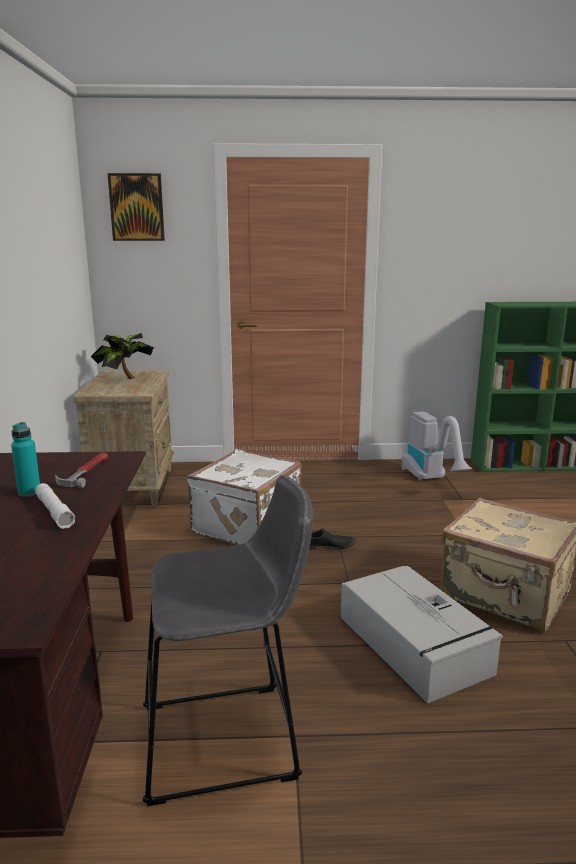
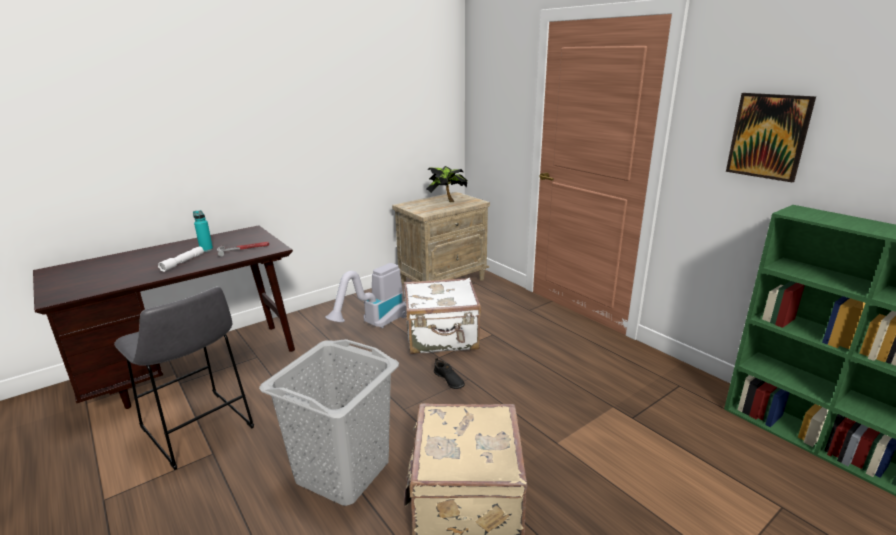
camera: 55 degrees right, 5 degrees up
(137, 207) = (491, 67): picture -> picture (768, 136)
(415, 645) = (341, 471): grey storage box -> grey laundry basket
(431, 479) = (649, 385): vacuum cleaner -> vacuum cleaner (374, 325)

